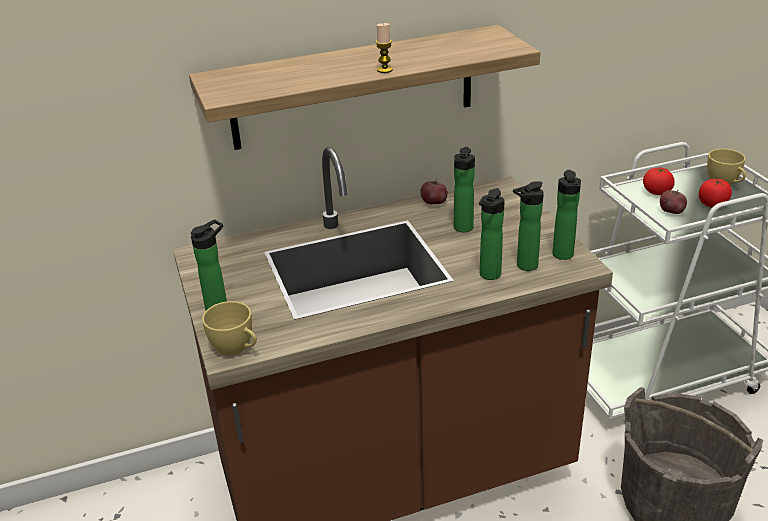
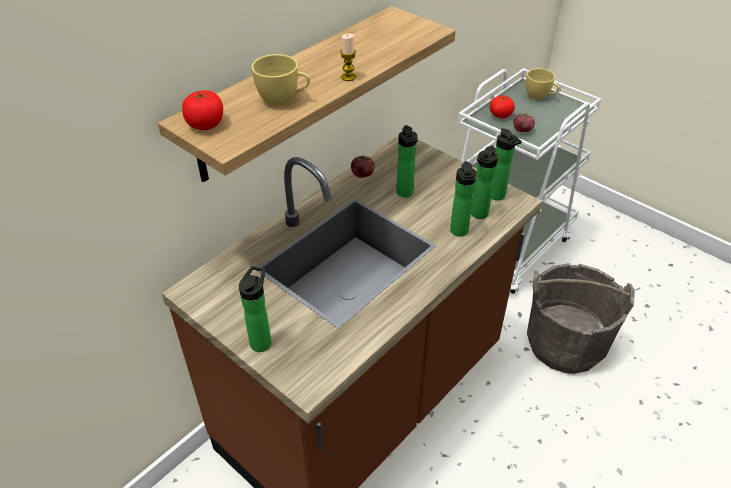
camera: 30 degrees left, 10 degrees up
(236, 349) = (313, 377): yellow cup -> yellow cup (283, 99)
(713, 204) = (544, 116): tomato -> tomato (206, 124)

